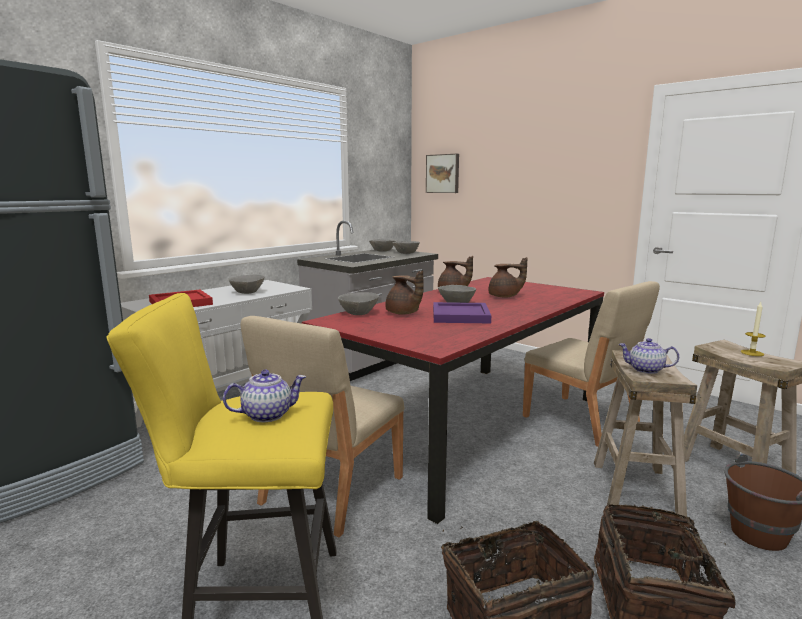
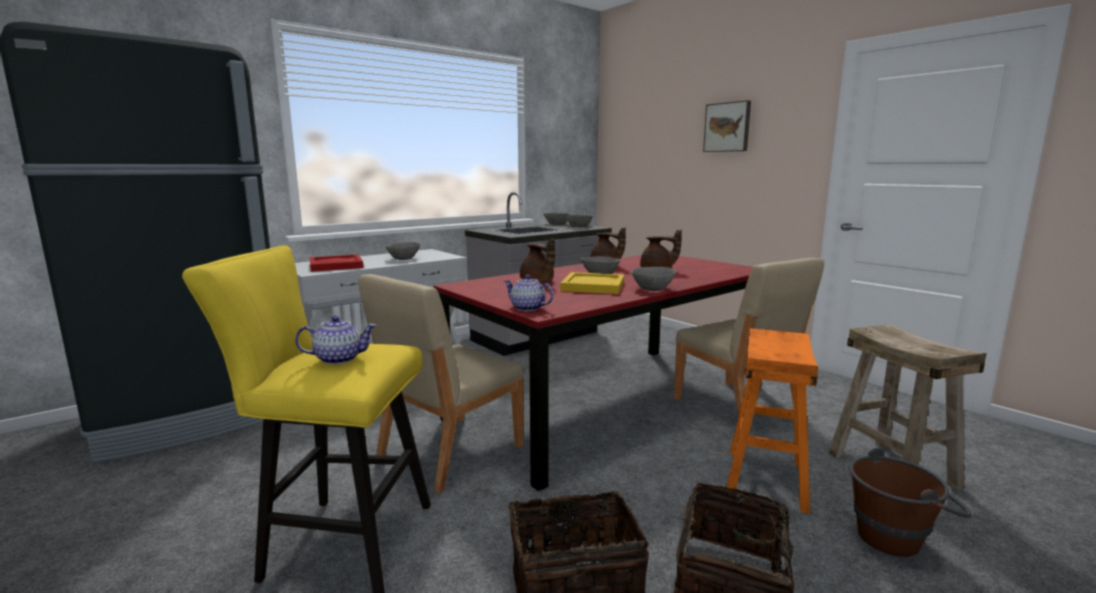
camera: 10 degrees right, 0 degrees up
(358, 313) = (493, 280): grey bowl -> grey bowl (652, 289)
(443, 173) = (628, 145): picture -> picture (727, 127)
(461, 315) = (594, 286): purple tray -> yellow tray
(637, 488) = (767, 479): beige stool -> orange stool
(645, 370) = (772, 348): teapot -> teapot (527, 308)
(752, 353) = (915, 339): candle -> none

